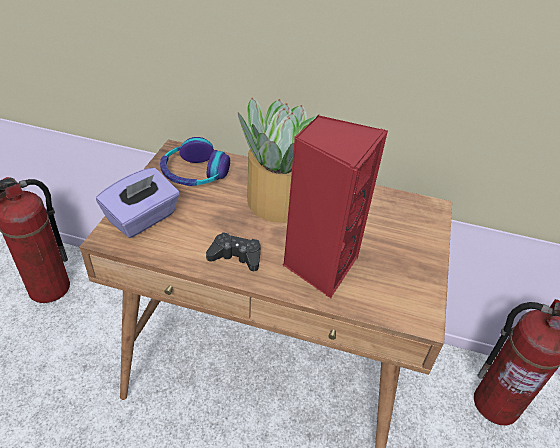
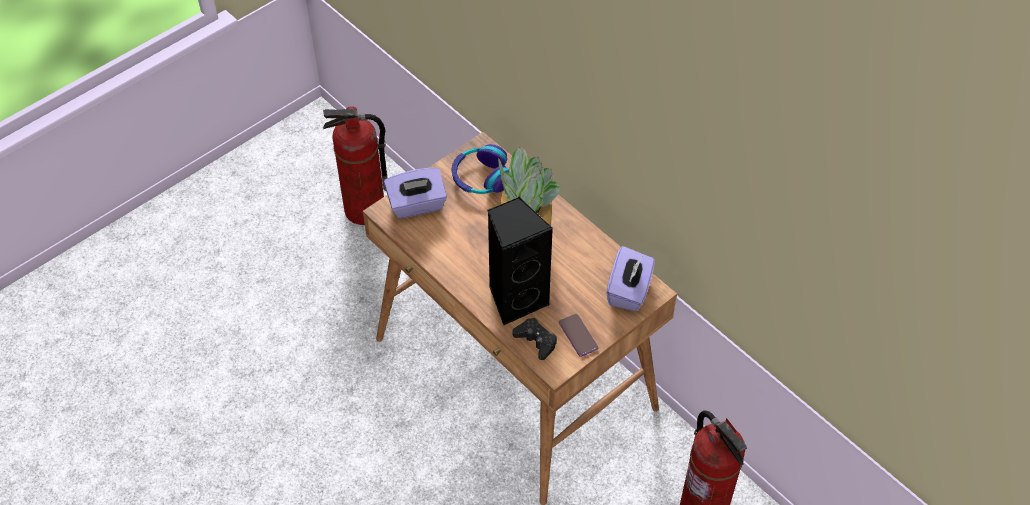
camera: 35 degrees right, 10 degrees up
(236, 256) = (462, 265): black game controller -> black game controller (536, 341)
(319, 265) = (516, 298): red speaker -> black speaker
(411, 274) = (578, 335): none -> phone
(414, 215) = (629, 291): none -> purple tissue box

